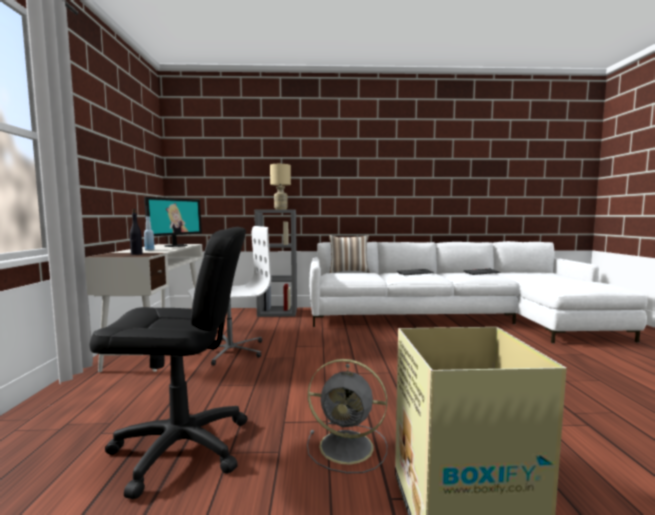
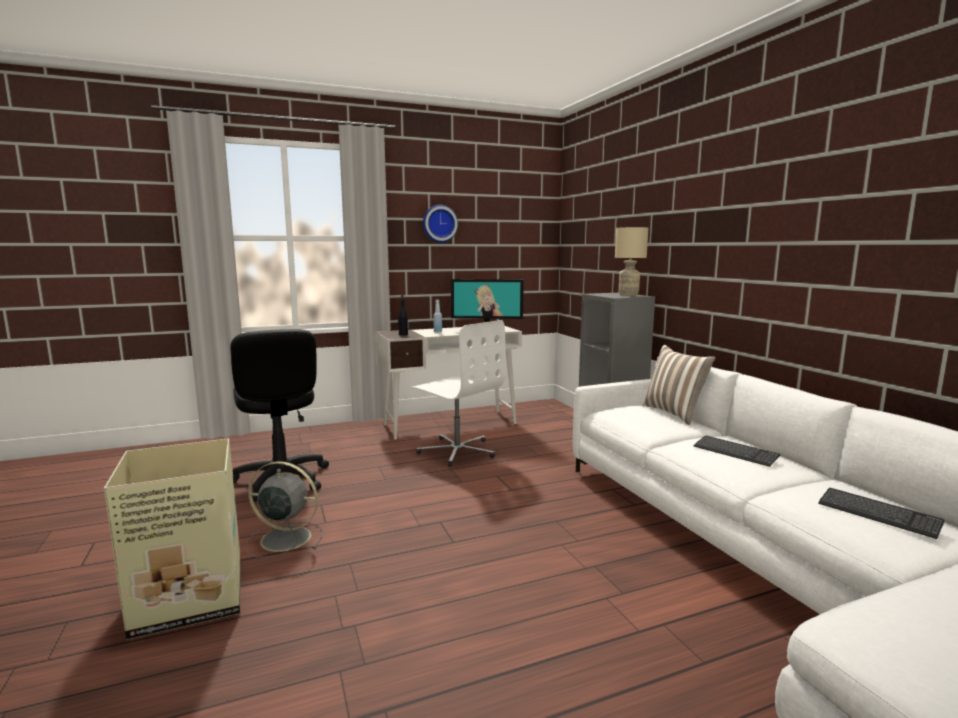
camera: 70 degrees right, 5 degrees up
(101, 138) = (439, 223): none -> wall clock
(349, 447) = (283, 538): grey fan -> grey fan turned 105 degrees clockwise

